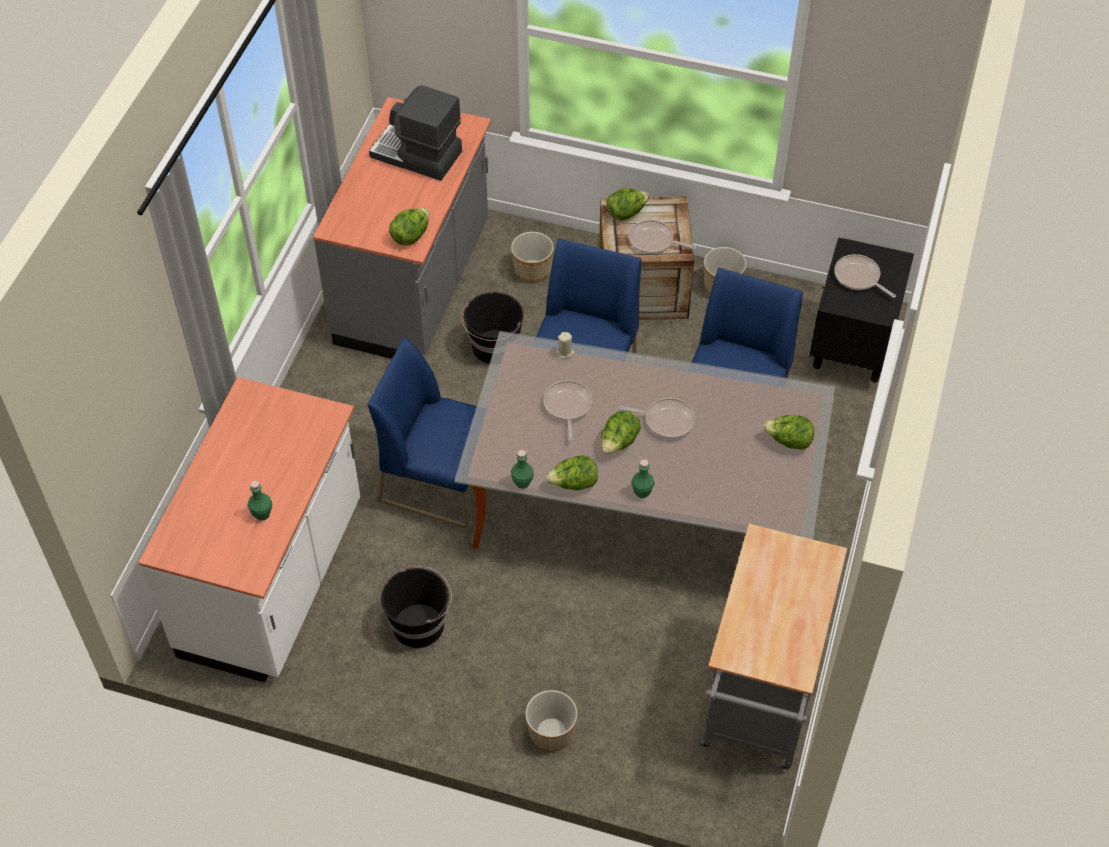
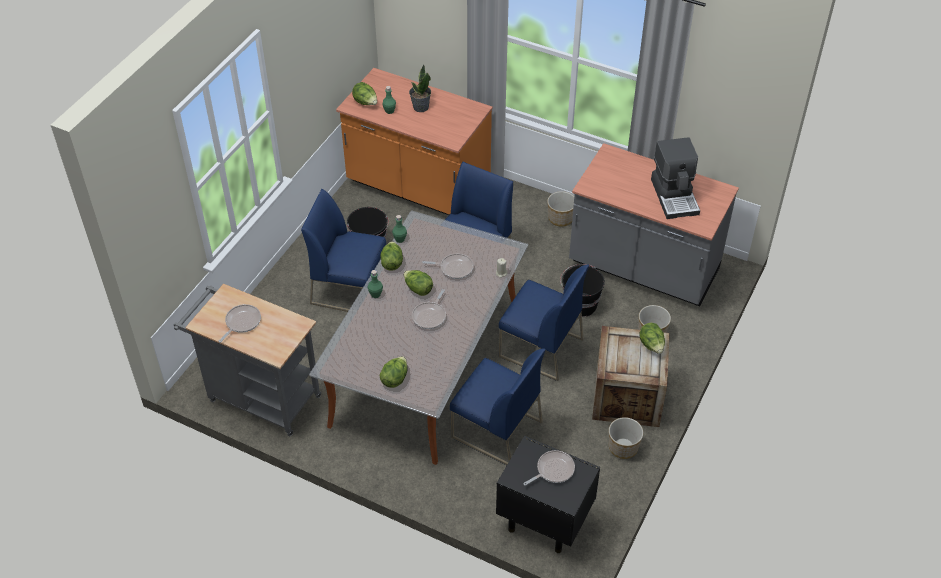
camera: 100 degrees right, 5 degrees down
(248, 472) = (420, 107): none -> potted plant
(274, 581) = (417, 187): white counter -> orange counter
(411, 236) = (596, 187): lettuce -> lettuce (366, 103)
(416, 155) = (675, 196): coffee machine -> coffee machine turned 135 degrees clockwise
(518, 632) = (350, 288): none -> blue chair
(550, 732) = (279, 294): planter -> planter (561, 218)
(654, 241) = (620, 357): frying pan -> frying pan (241, 322)

